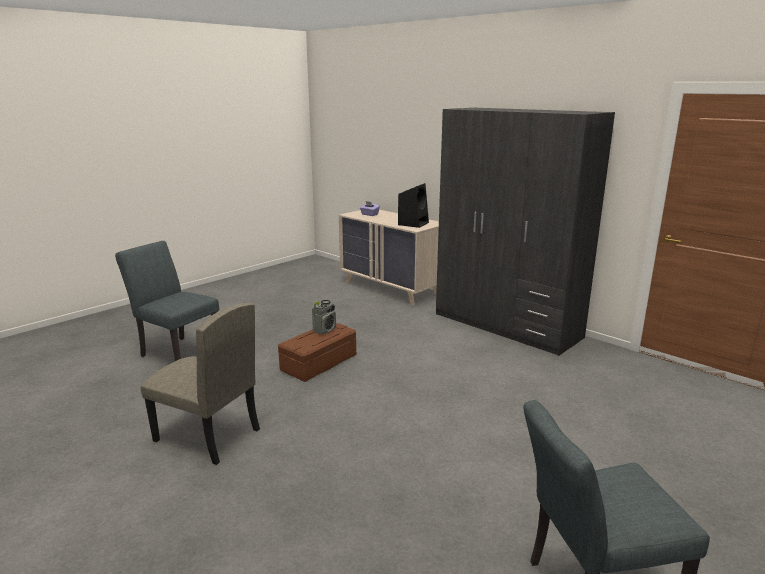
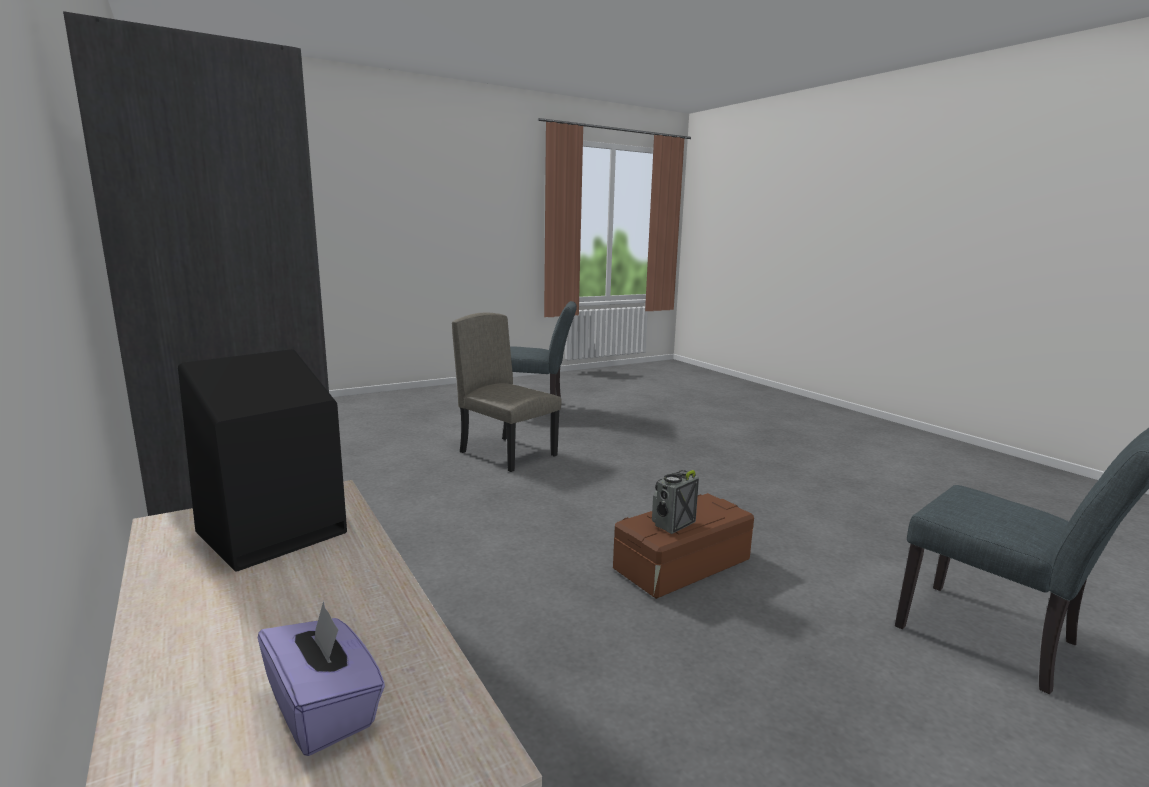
camera: 165 degrees left, 5 degrees down
(207, 435) = (806, 495): beige chair -> beige chair (508, 453)

